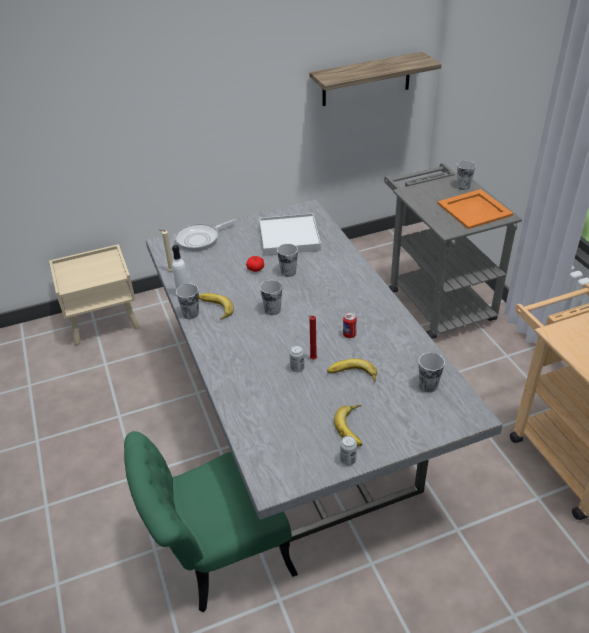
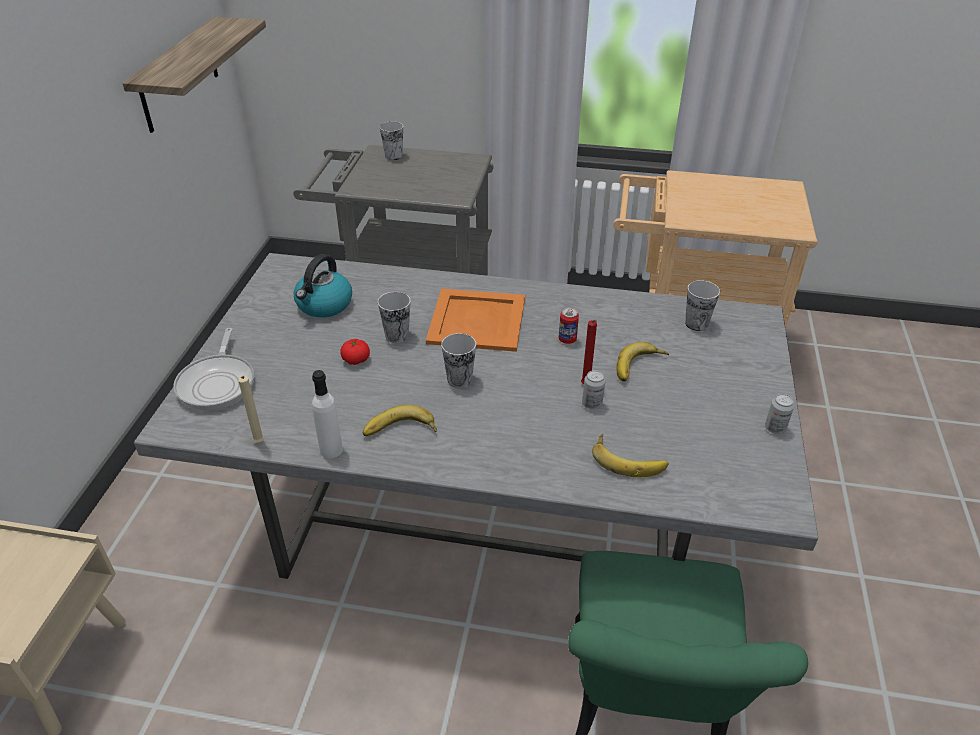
camera: 60 degrees left, 0 degrees up
(191, 314) = (387, 459): cup -> none
(289, 237) = (324, 305): white tray -> kettle
(354, 427) = (726, 402): banana -> banana (628, 459)
(474, 209) = (442, 169): orange tray -> orange tray (476, 320)

